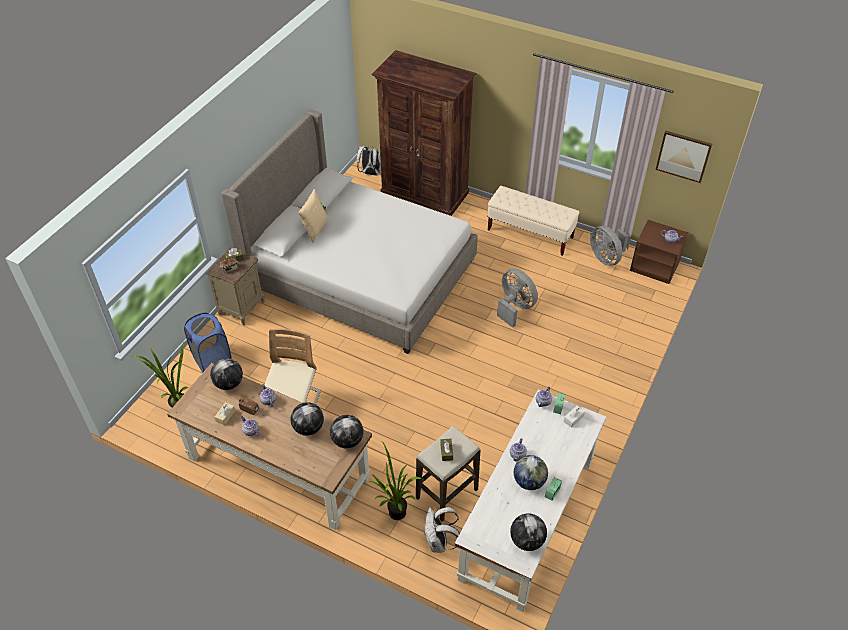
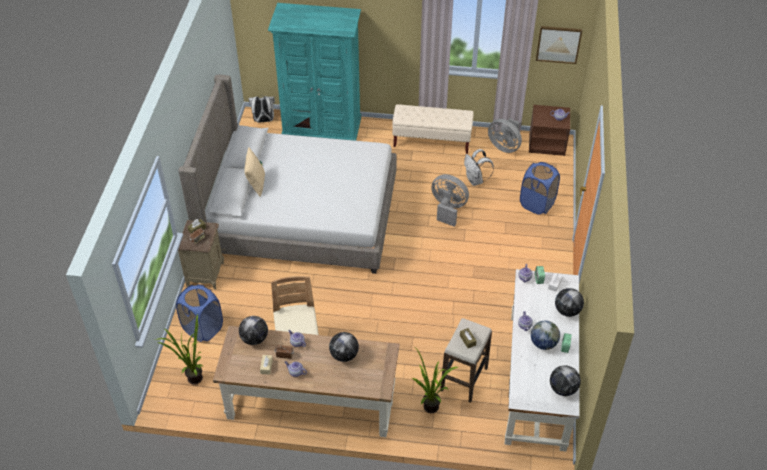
camera: 20 degrees left, 0 degrees up
(348, 441) = (382, 355): globe -> globe (567, 311)
(424, 193) = (321, 128): brown wardrobe -> turquoise wardrobe
(439, 543) = (476, 420): white backpack -> white backpack (475, 180)
(614, 327) = (537, 204): none -> blue laundry basket

